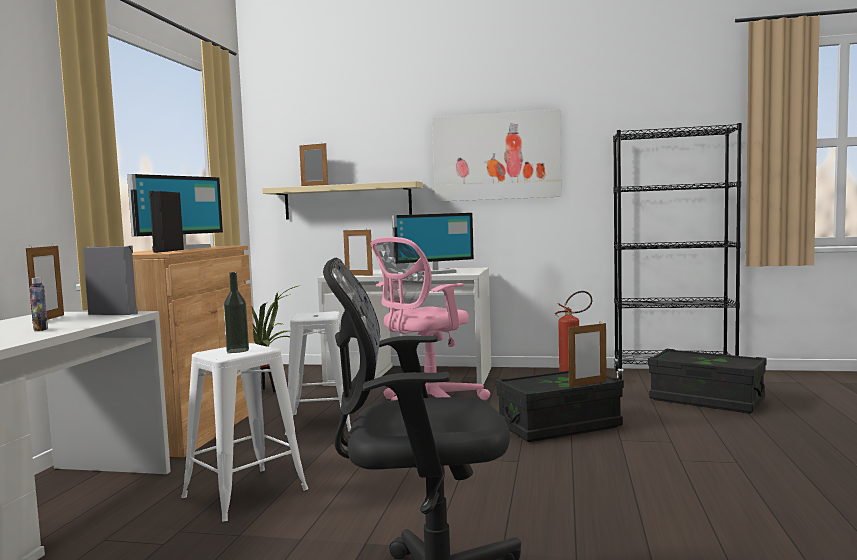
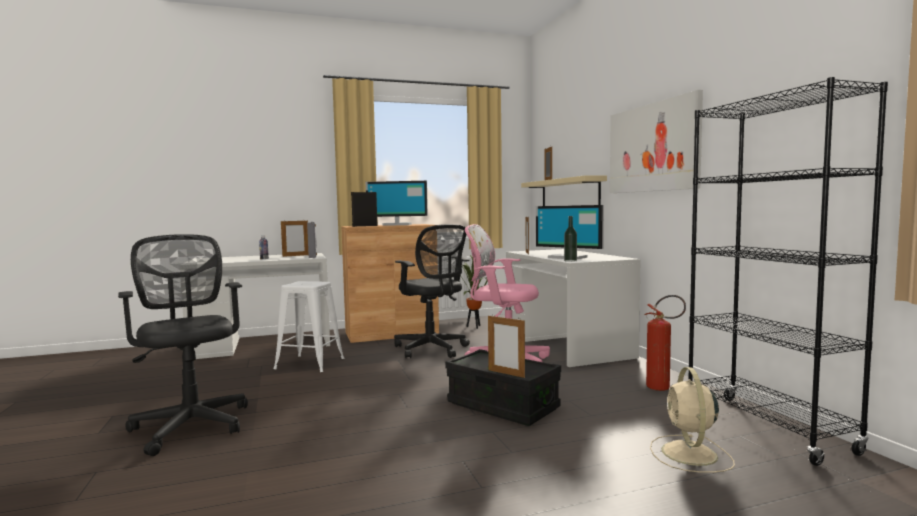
camera: 60 degrees right, 0 degrees up
(237, 350) = (307, 283): bottle -> bottle (570, 261)
(321, 422) = (432, 349): white stool -> black office chair
(706, 400) = (690, 454): black storage box -> beige fan

